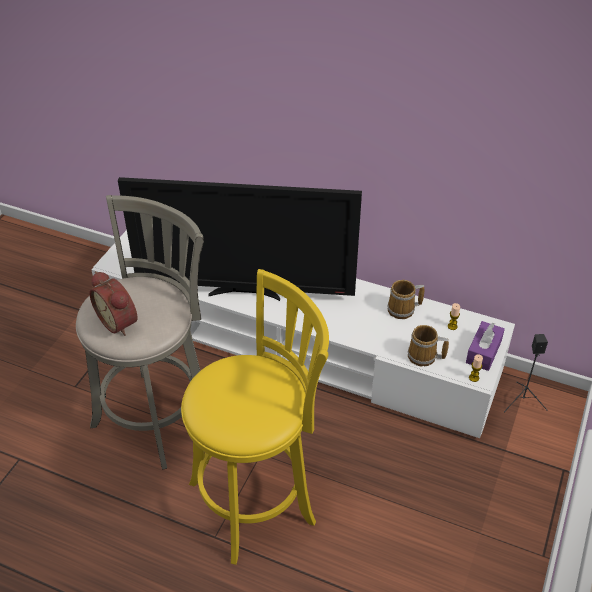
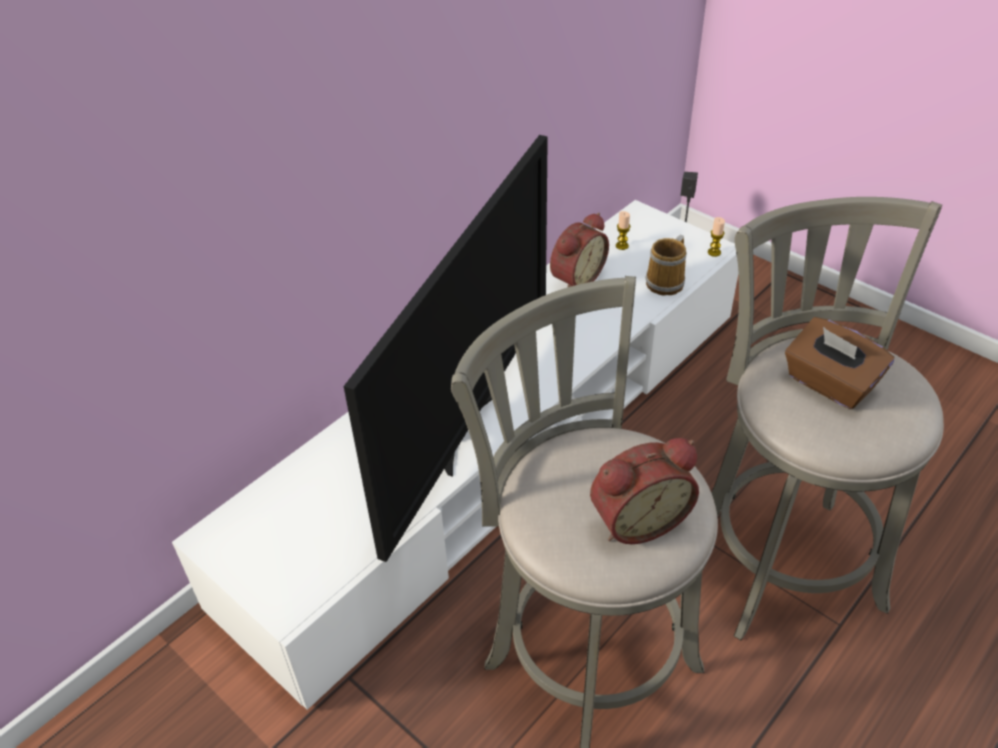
camera: 70 degrees left, 0 degrees up
(247, 388) = (829, 383): none -> brown tissue box
(258, 500) = (782, 558): yellow stool -> grey stool
(403, 310) = (575, 278): mug -> alarm clock
(483, 352) = (674, 234): purple tissue box -> none

